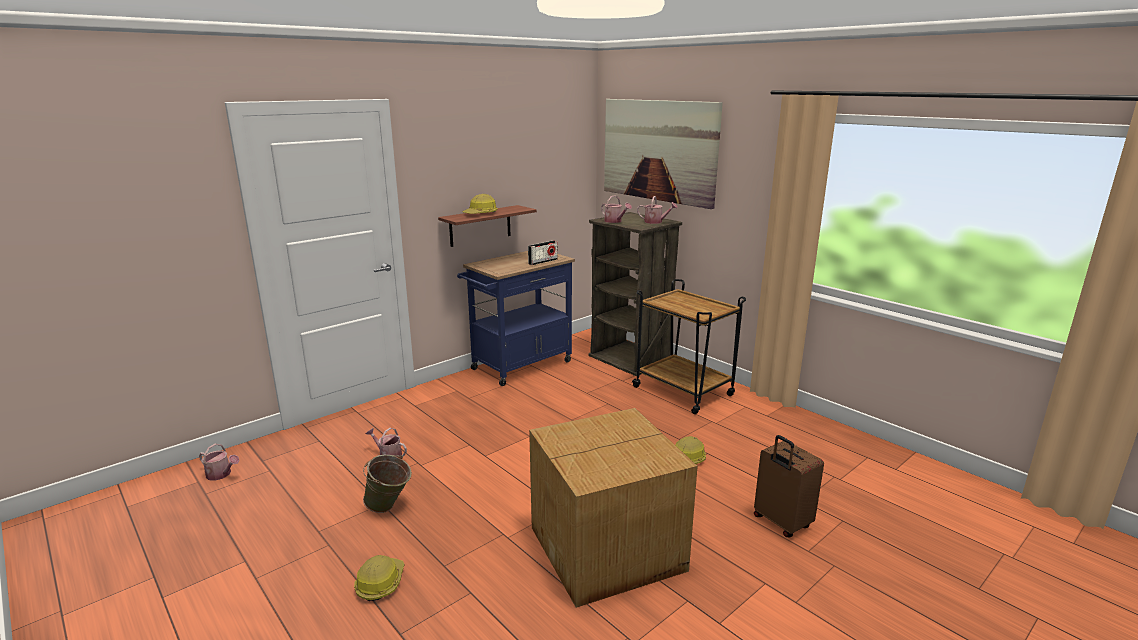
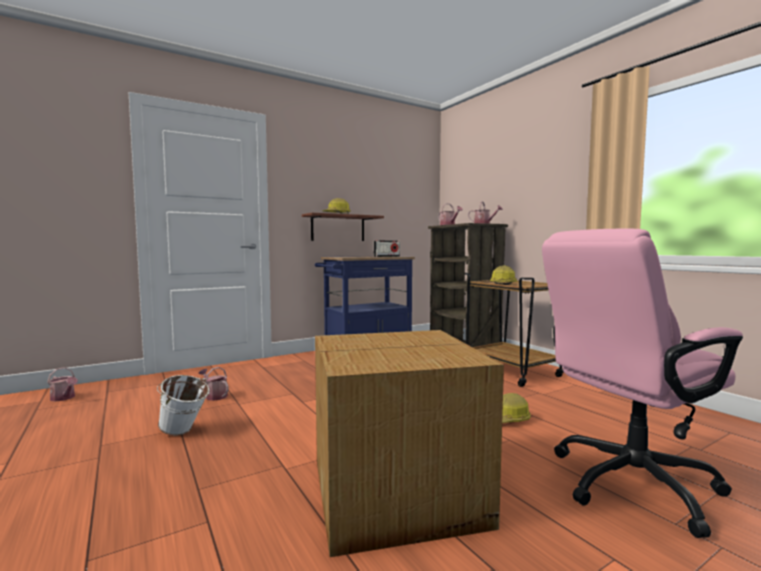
camera: 10 degrees right, 15 degrees down
(380, 583) = (115, 499): hard hat -> hard hat (503, 284)
(389, 508) = (184, 433): green bucket -> white bucket
(659, 150) = (487, 171): picture -> none
(781, 523) = (628, 486): brown suitcase -> pink office chair

